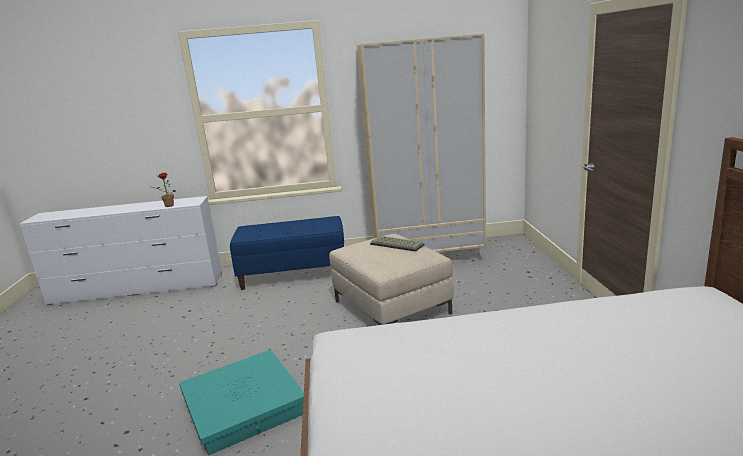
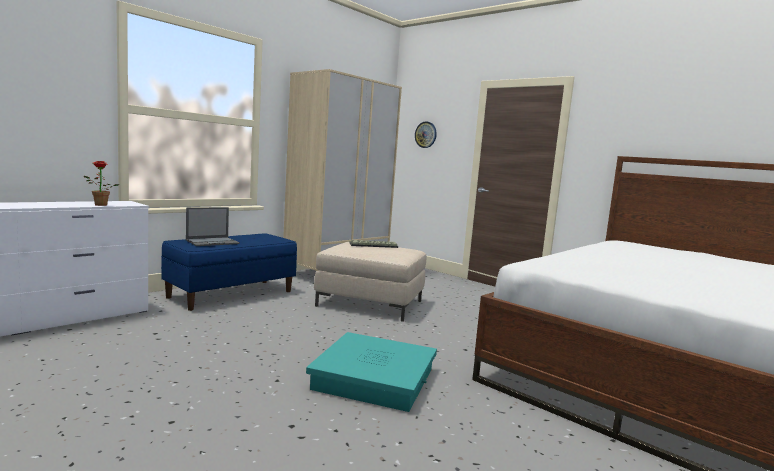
camera: 45 degrees left, 10 degrees down
(269, 229) = (213, 242): none -> laptop
(548, 83) = (426, 134): none -> wall clock

